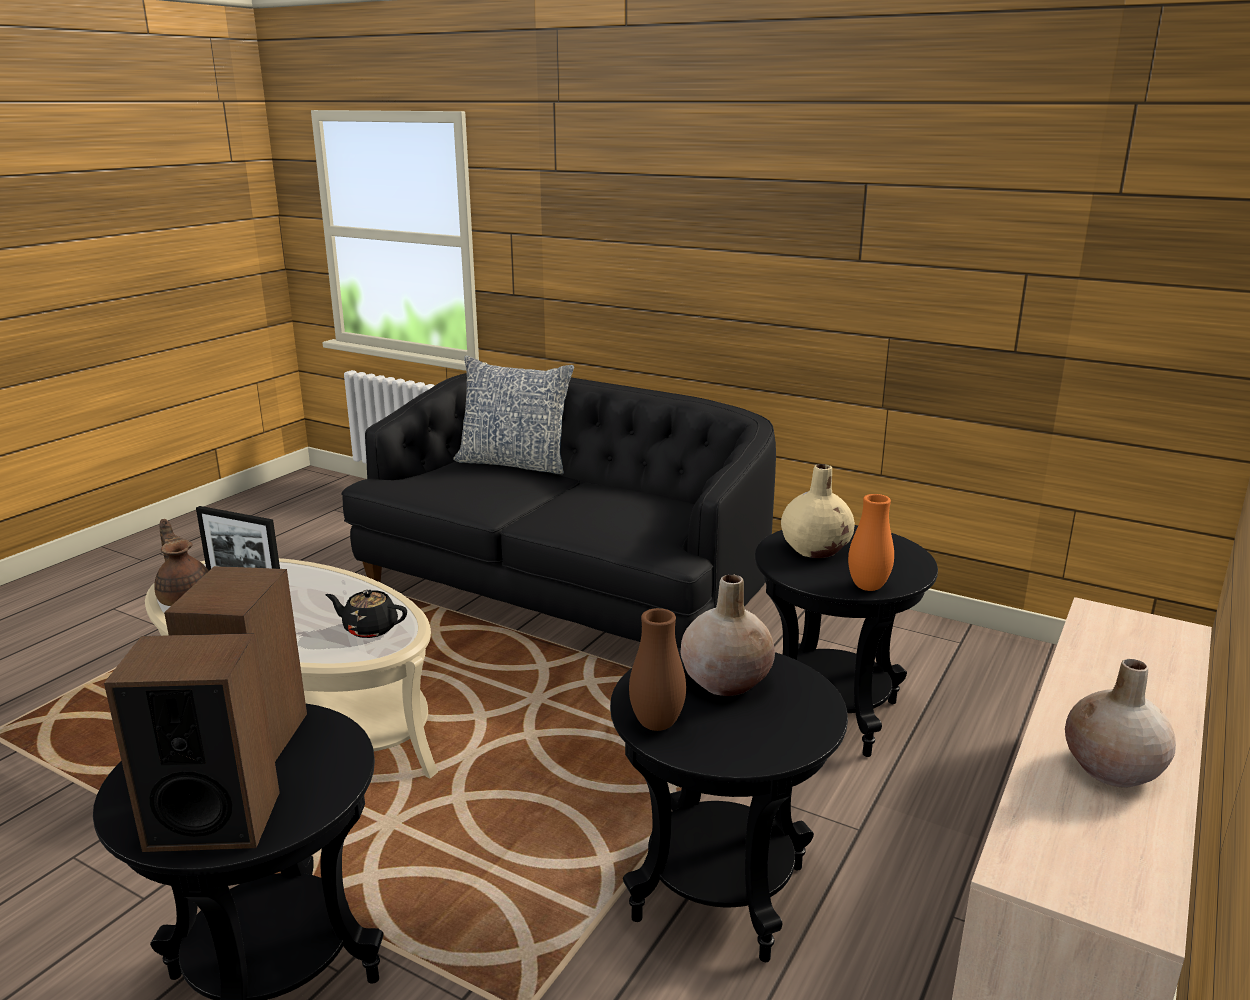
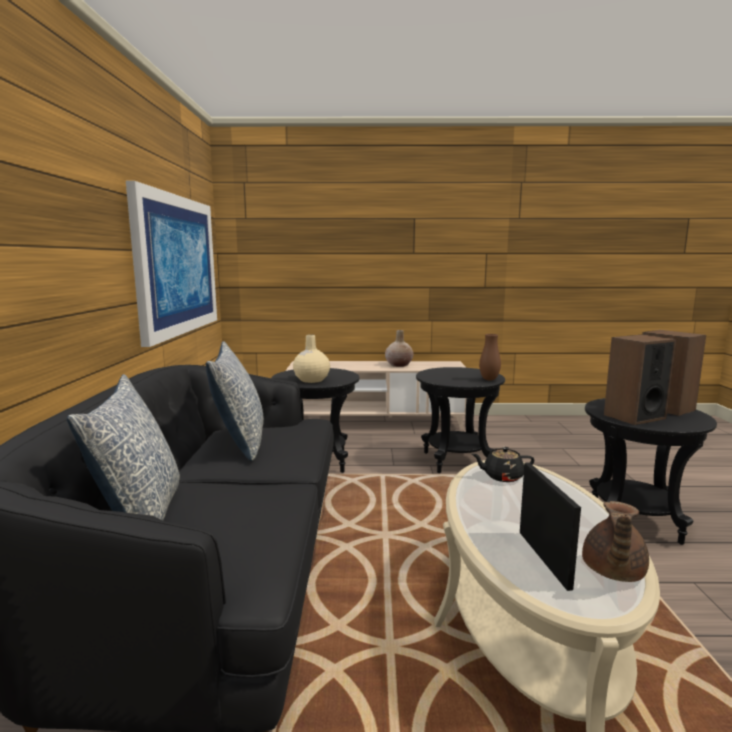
camera: 120 degrees left, 10 degrees down
(369, 628) = (502, 476): black teapot -> black teapot turned 105 degrees clockwise
(627, 502) = (240, 441): none -> pillow
(726, 681) = (447, 377): beige vase -> none
(868, 587) = (342, 372): orange vase -> none
(980, 295) = (177, 265): none -> picture

